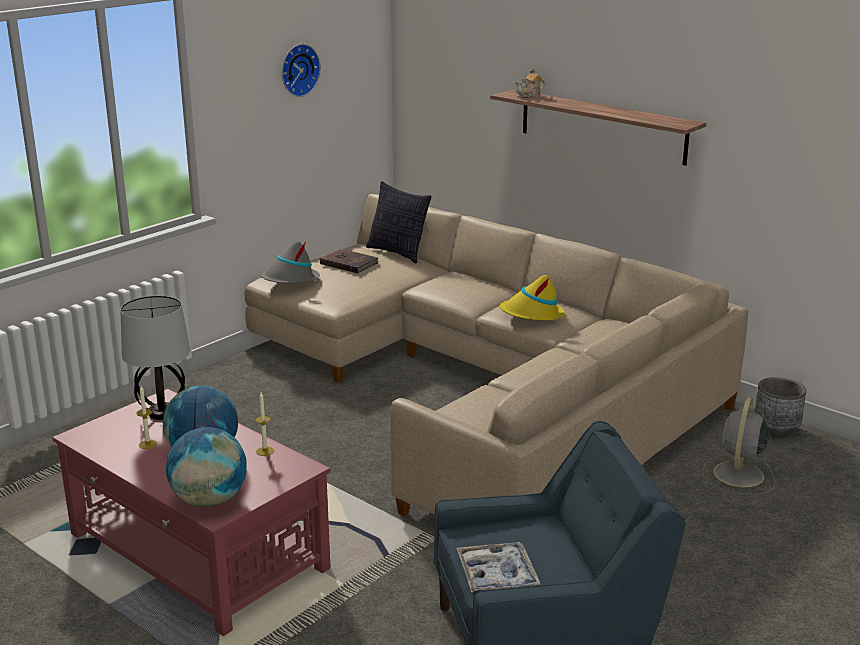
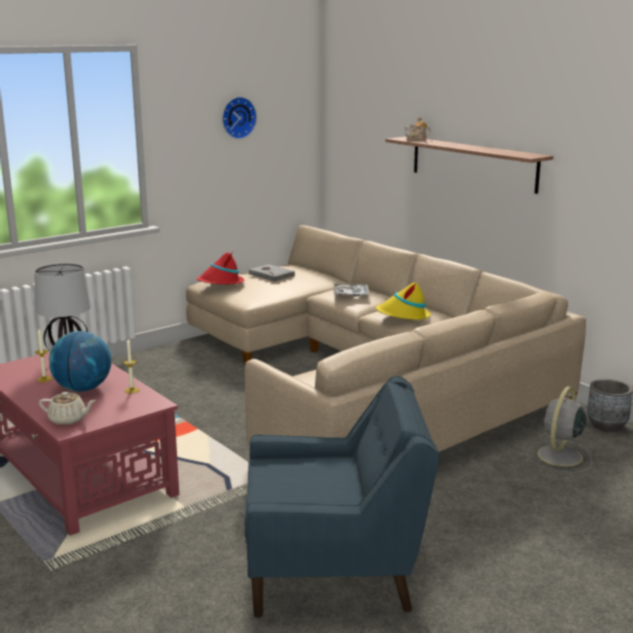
camera: 10 degrees right, 5 degrees down
(209, 500) = (68, 419): globe -> beige teapot
(290, 280) = (220, 283): grey hat -> red hat
(349, 263) = (272, 274): brown book -> grey book
(398, 253) = (315, 271): pillow -> none
(497, 575) = (280, 495): tray -> tray (350, 294)

